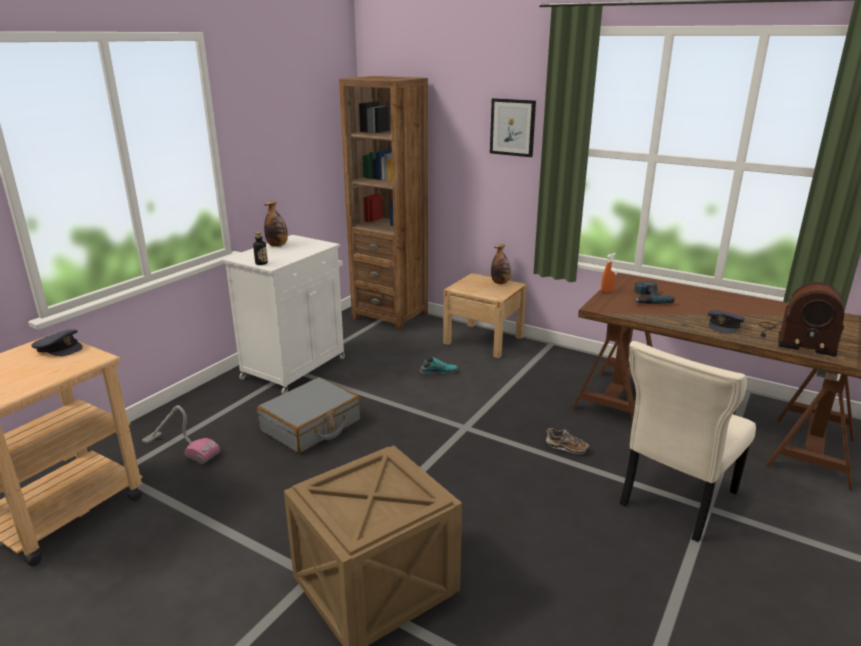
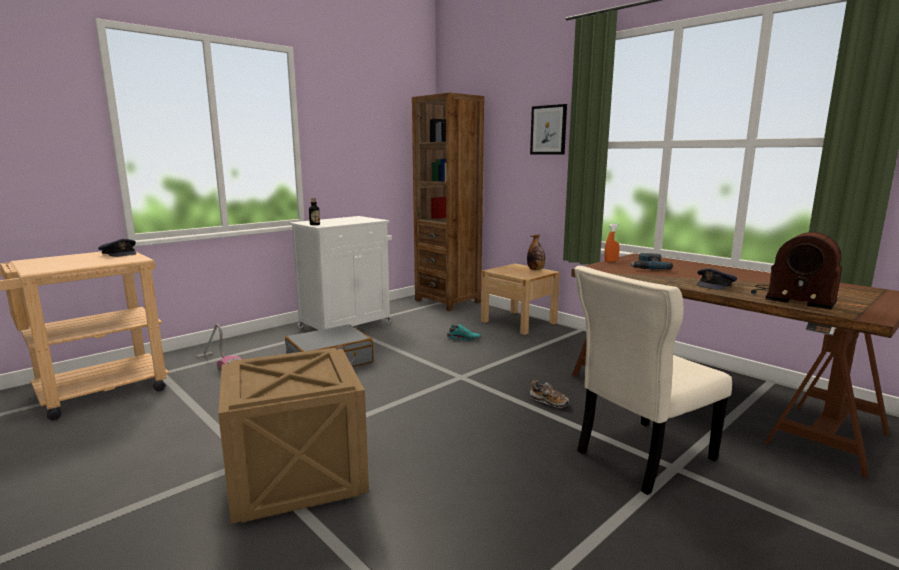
camera: 15 degrees right, 10 degrees down
(277, 245) = (339, 219): bottle -> none

